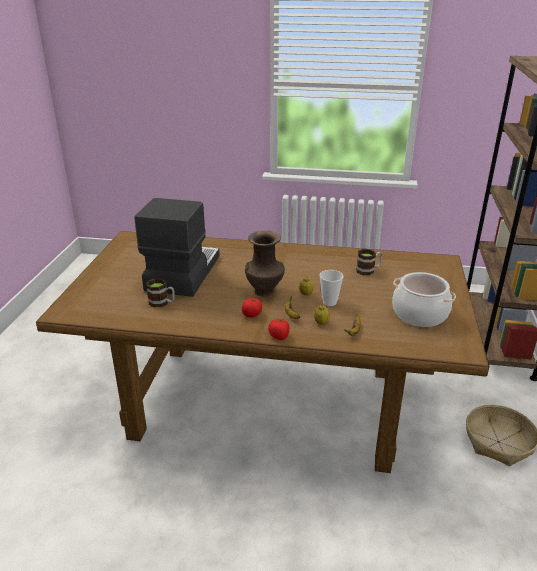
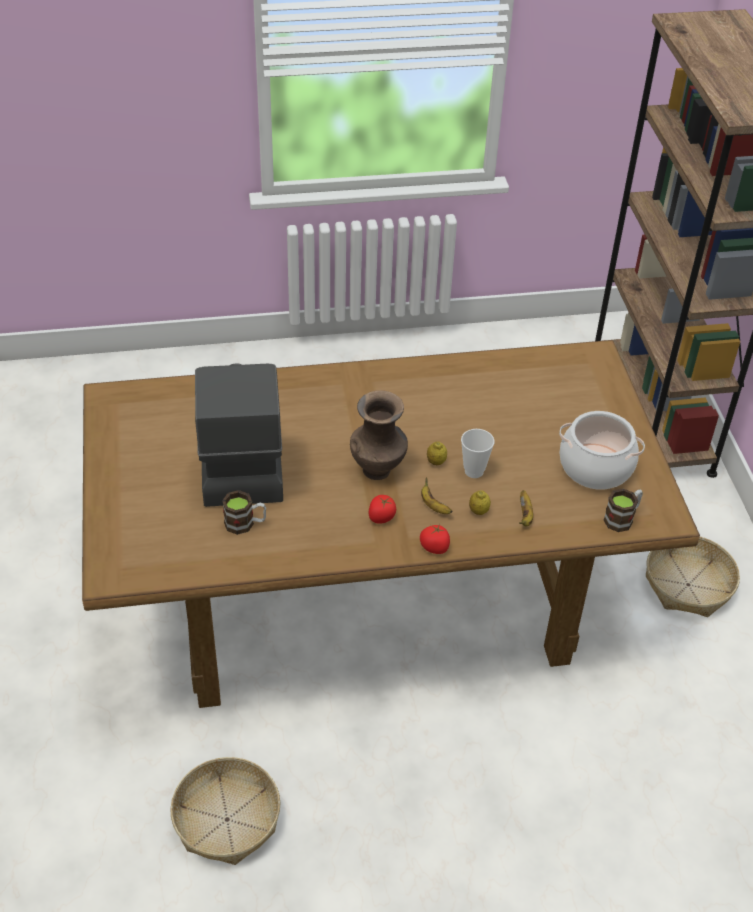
camera: 20 degrees left, 15 degrees up
(102, 513) = (226, 819): none -> basket
(368, 270) = (502, 396): mug -> mug (622, 518)

